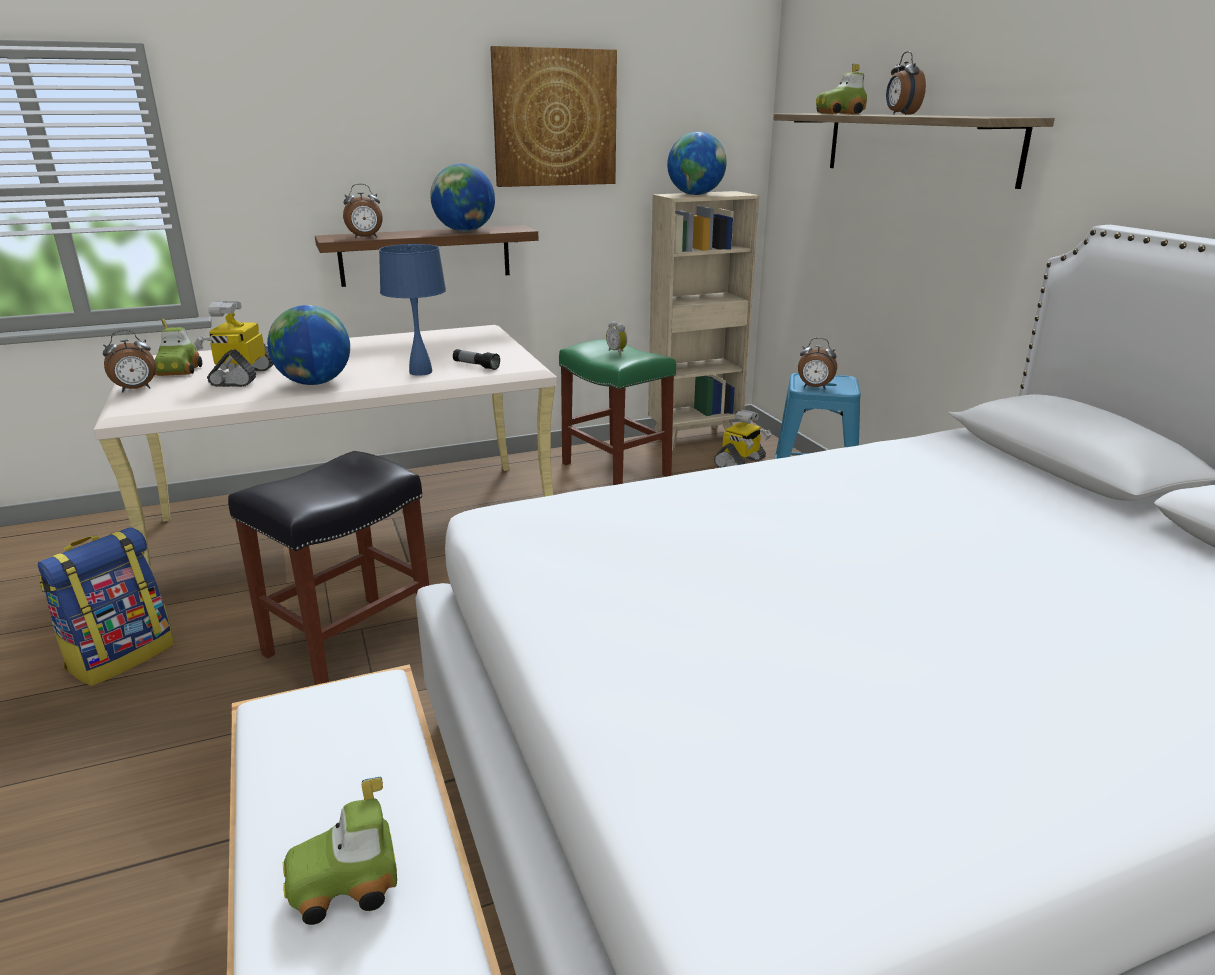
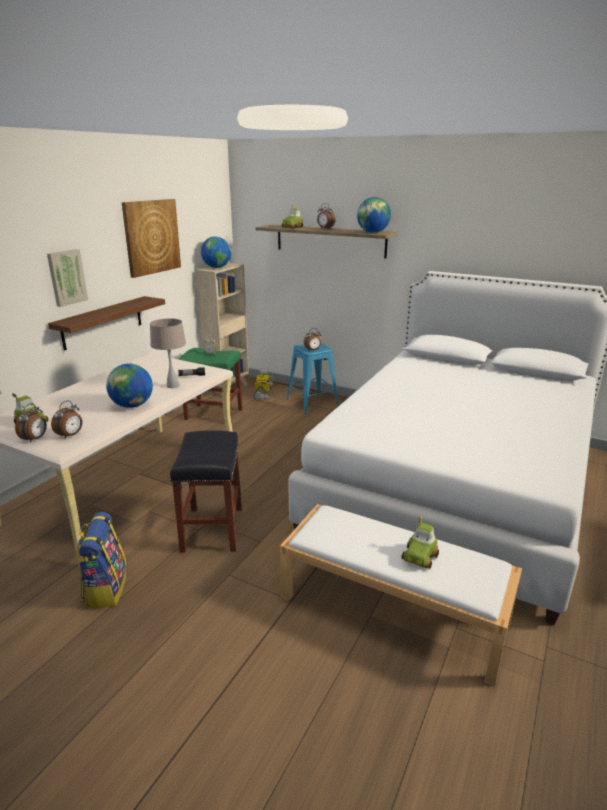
camera: 40 degrees left, 0 degrees up
(242, 376) = (81, 414): toy robot -> none
(358, 165) = (66, 277): none -> picture
(365, 237) = (86, 319): alarm clock -> alarm clock (71, 435)
(420, 372) = (172, 386): blue table lamp -> beige table lamp
(465, 231) = (128, 305): globe -> globe (373, 232)

